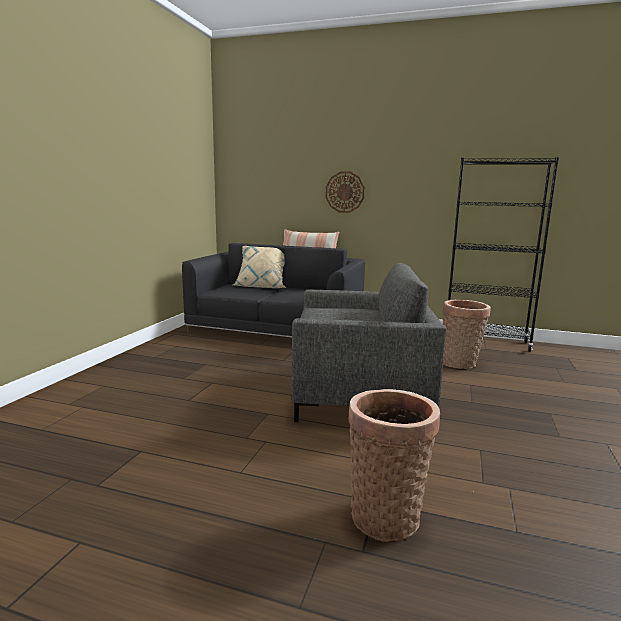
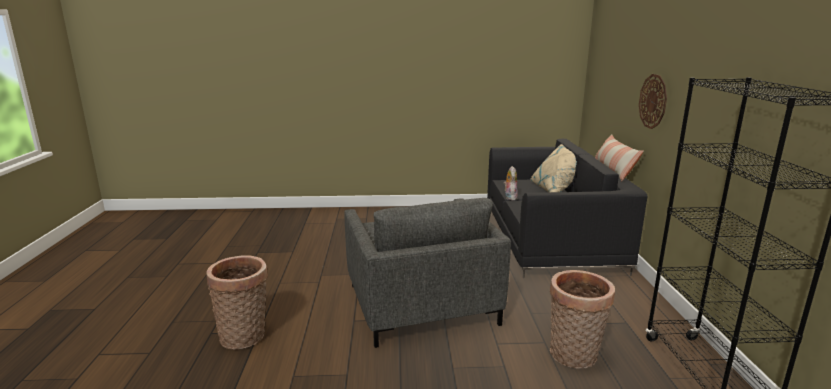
camera: 70 degrees right, 5 degrees up
(255, 298) = (509, 197): none -> plush toy

